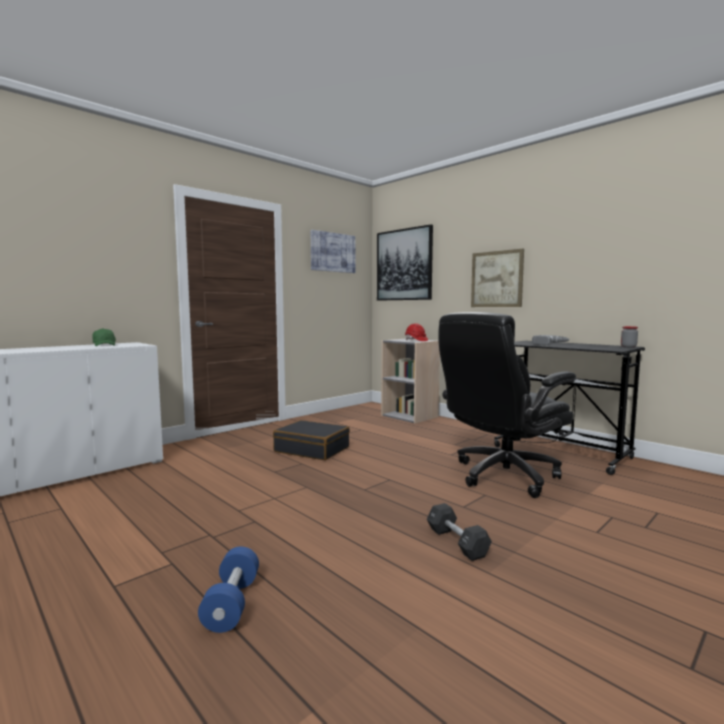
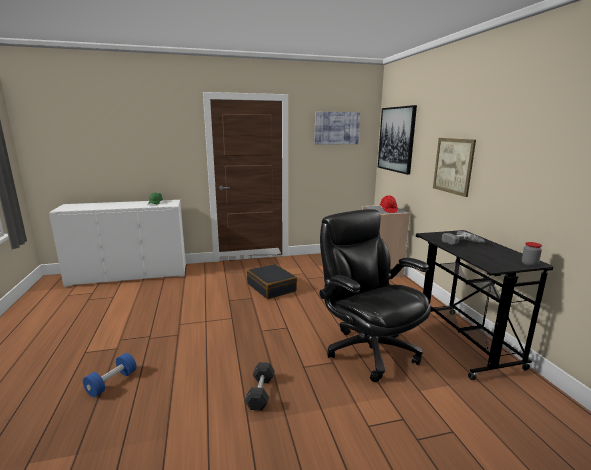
camera: 30 degrees right, 10 degrees up
(500, 476) = (369, 349): black office chair -> black office chair turned 60 degrees clockwise

